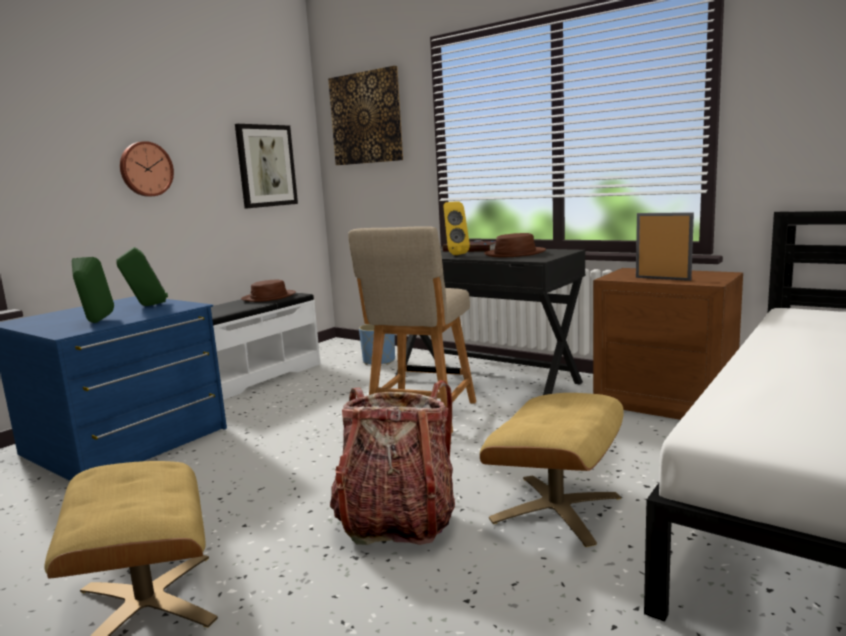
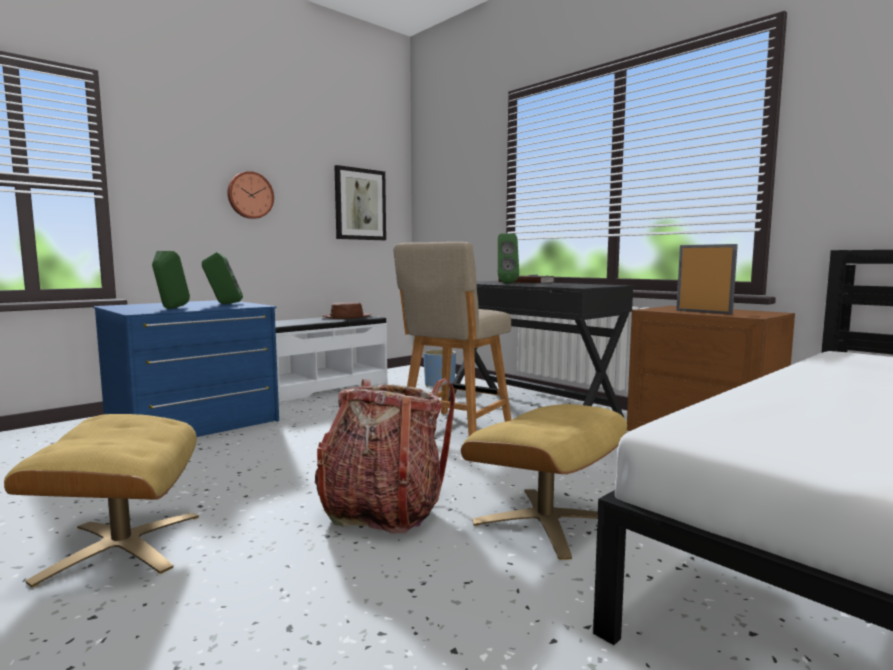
camera: 10 degrees right, 5 degrees down
(366, 118) = (451, 166): picture -> none
(455, 255) = (506, 283): yellow speaker -> green speaker
(515, 253) = (562, 284): brown hat -> none

